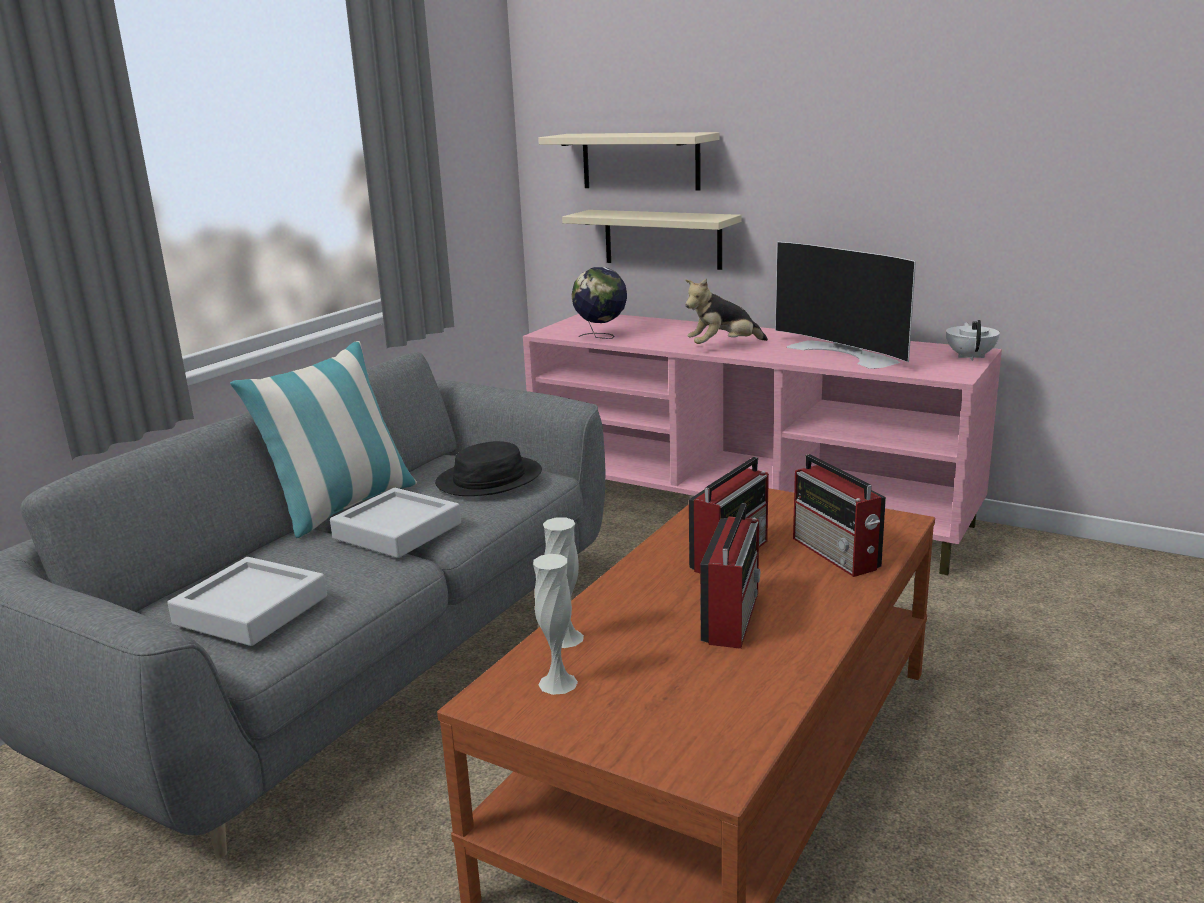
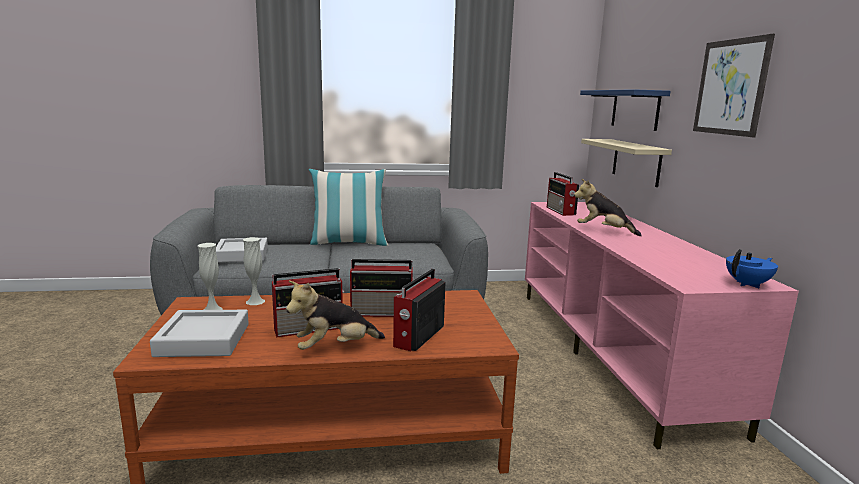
camera: 50 degrees right, 5 degrees down
(397, 531) = (335, 255): grey tray -> grey tray (203, 340)
(489, 479) = (408, 253): black hat -> none
(601, 337) = (560, 211): globe -> radio
(640, 161) = (635, 109): beige shelf -> blue shelf
(821, 614) = (334, 348): none -> plush toy
(839, 127) = (730, 87): none -> picture
(846, 352) = (664, 254): television -> none
(970, 357) = (748, 284): white teapot -> blue teapot

